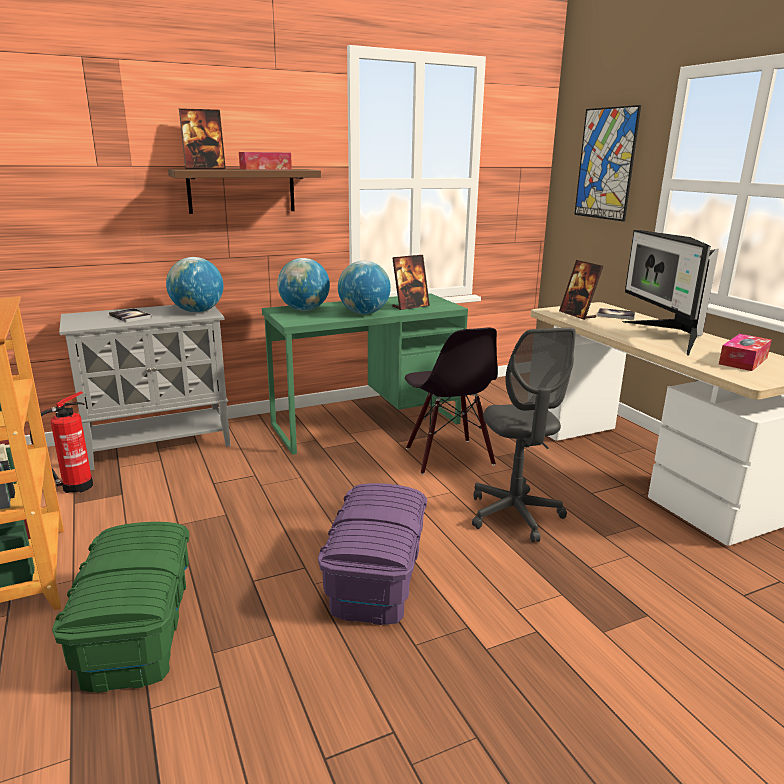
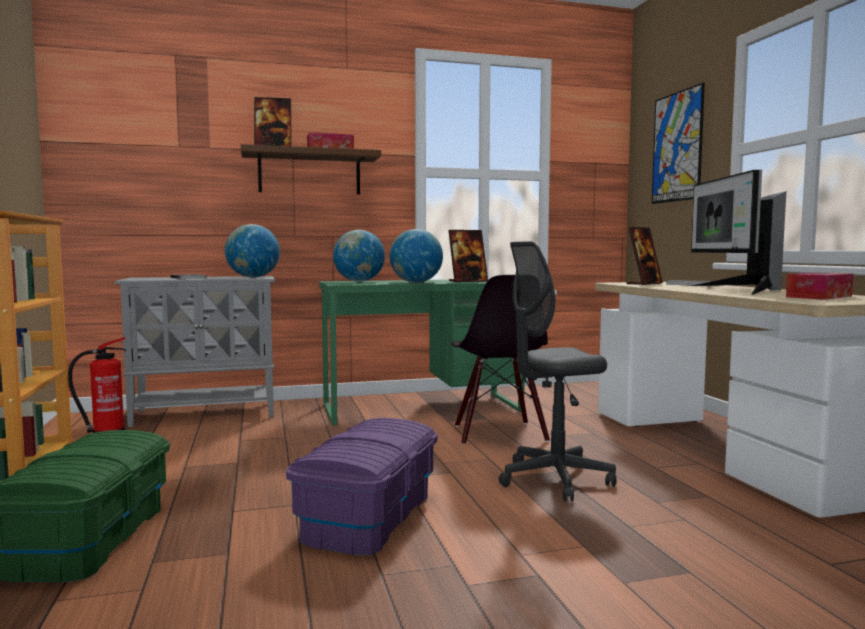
camera: 10 degrees right, 15 degrees down
(514, 515) = (554, 479): grey office chair -> grey office chair turned 75 degrees clockwise
(577, 315) = (644, 284): picture frame -> picture frame turned 120 degrees counterclockwise

